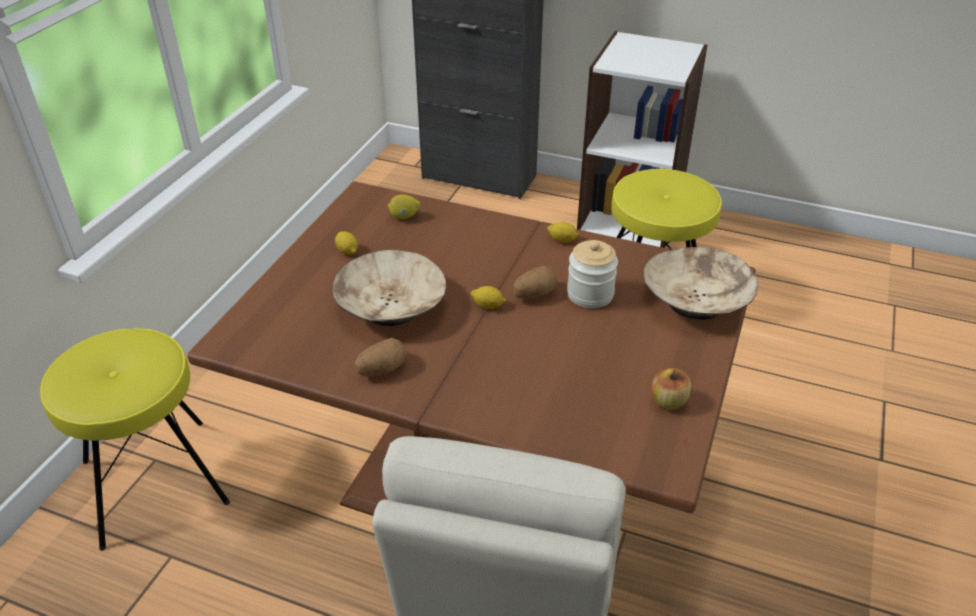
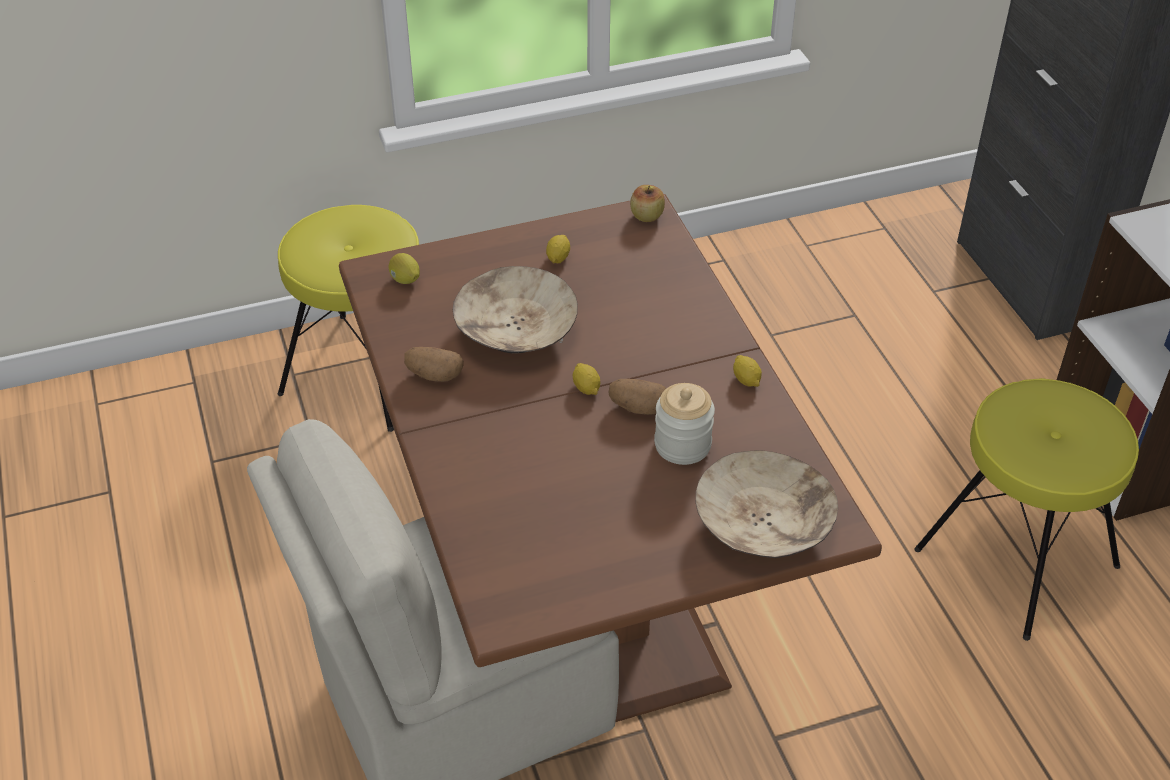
camera: 50 degrees right, 5 degrees up
(404, 217) = (649, 258): lemon -> lemon (405, 280)
(668, 401) = (587, 577): apple -> apple (646, 216)

